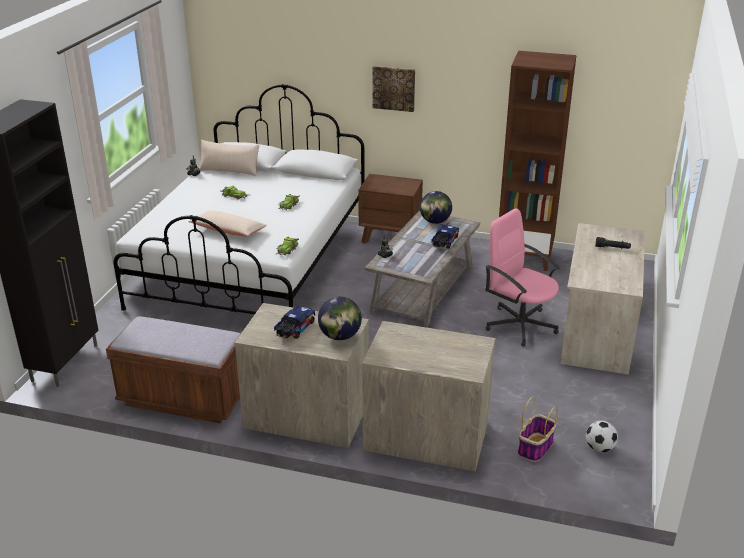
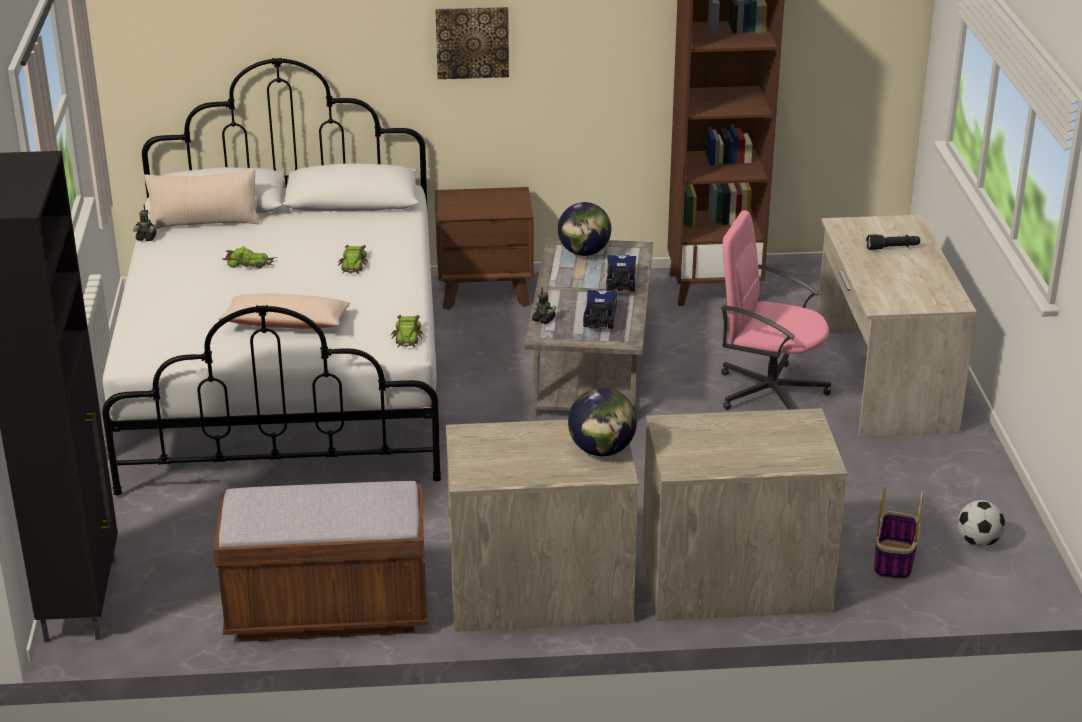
camera: 20 degrees left, 0 degrees up
(294, 329) = (526, 454): toy truck -> toy truck (599, 320)

